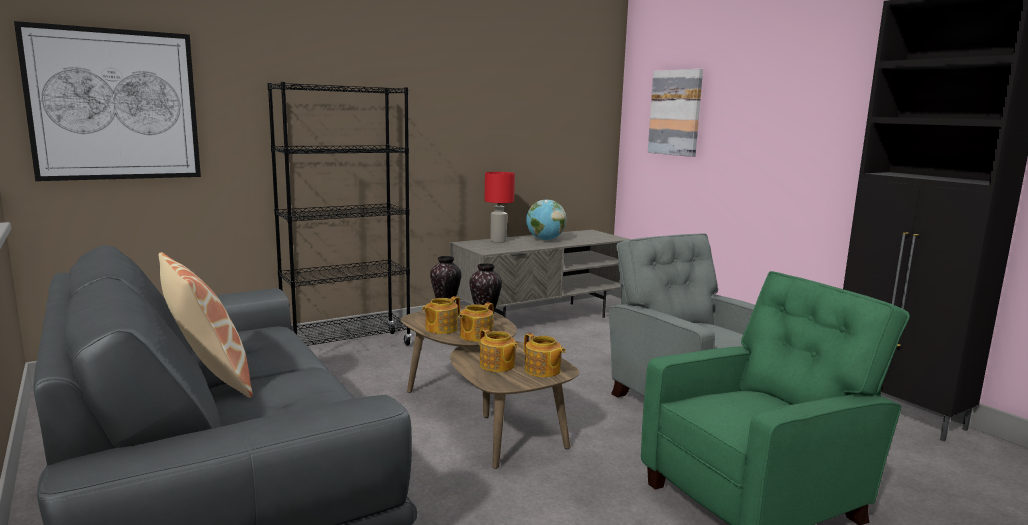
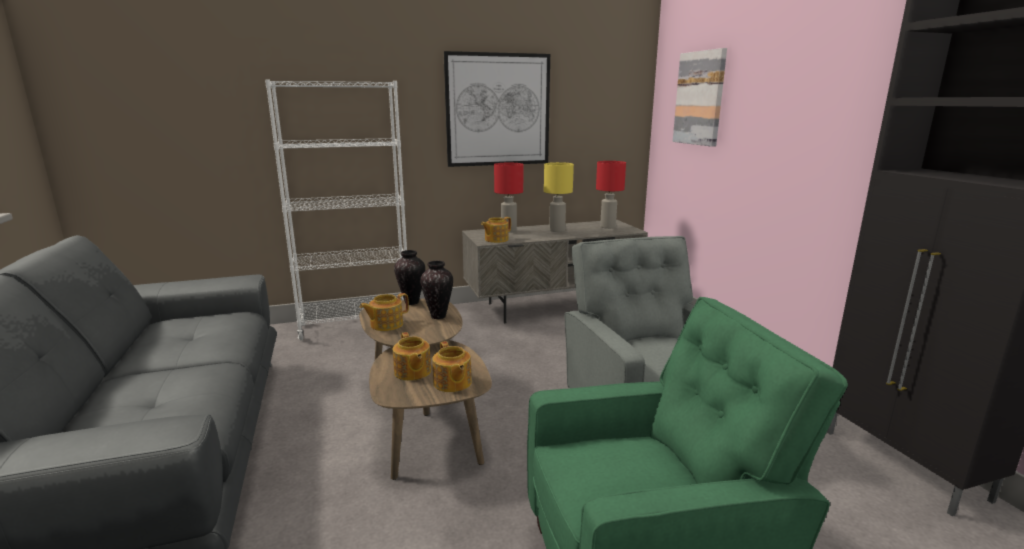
camera: 15 degrees right, 5 degrees up
(114, 105) = (136, 106): picture -> picture (498, 110)
(208, 378) = (122, 367): pillow -> none
(347, 348) = (356, 326): black bookcase -> white bookcase
(475, 336) = (410, 336): teapot -> teapot (496, 240)
(545, 240) = (556, 230): globe -> yellow table lamp
(590, 236) = (607, 227): none -> red table lamp

